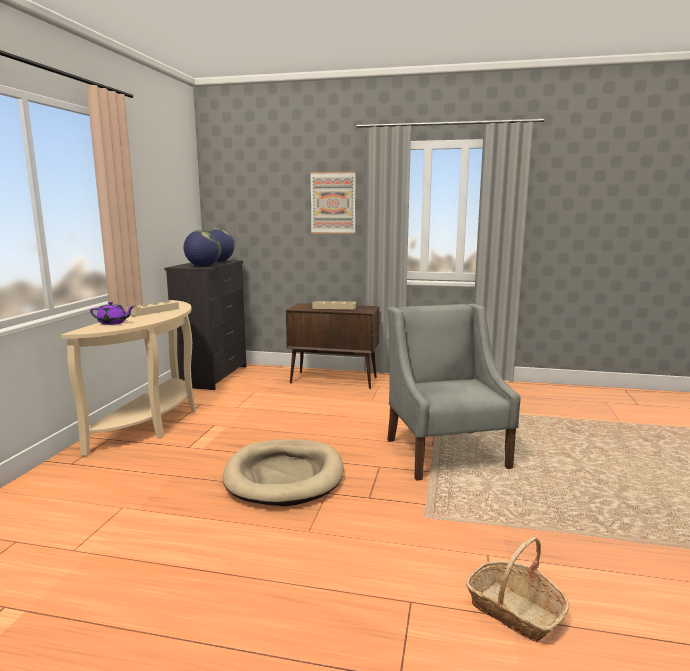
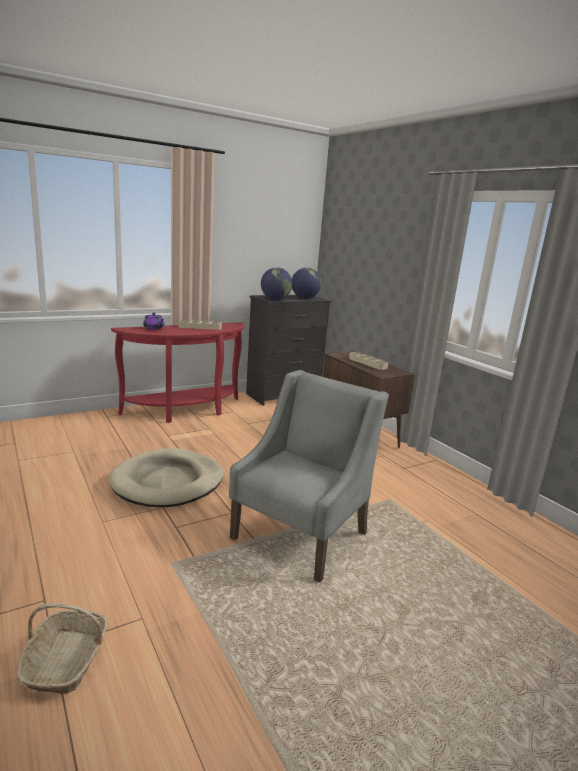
camera: 45 degrees right, 5 degrees up
(155, 422) = (186, 411): beige console table -> red console table
(333, 203) = (405, 256): picture -> none

